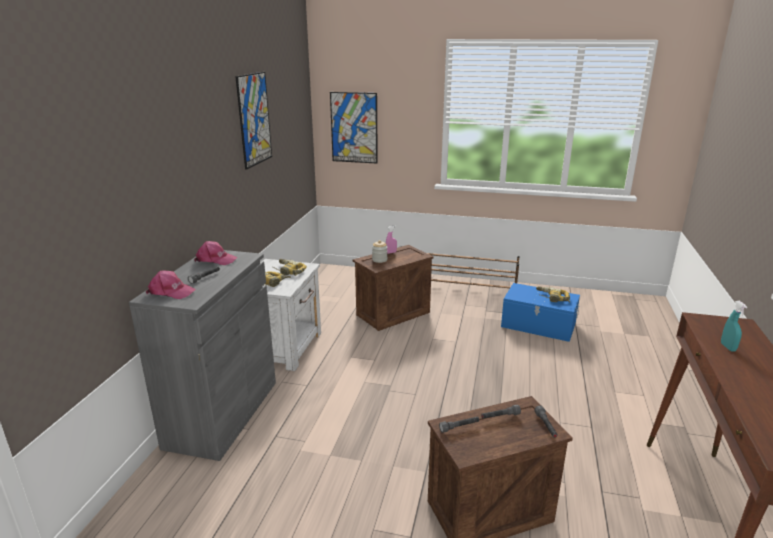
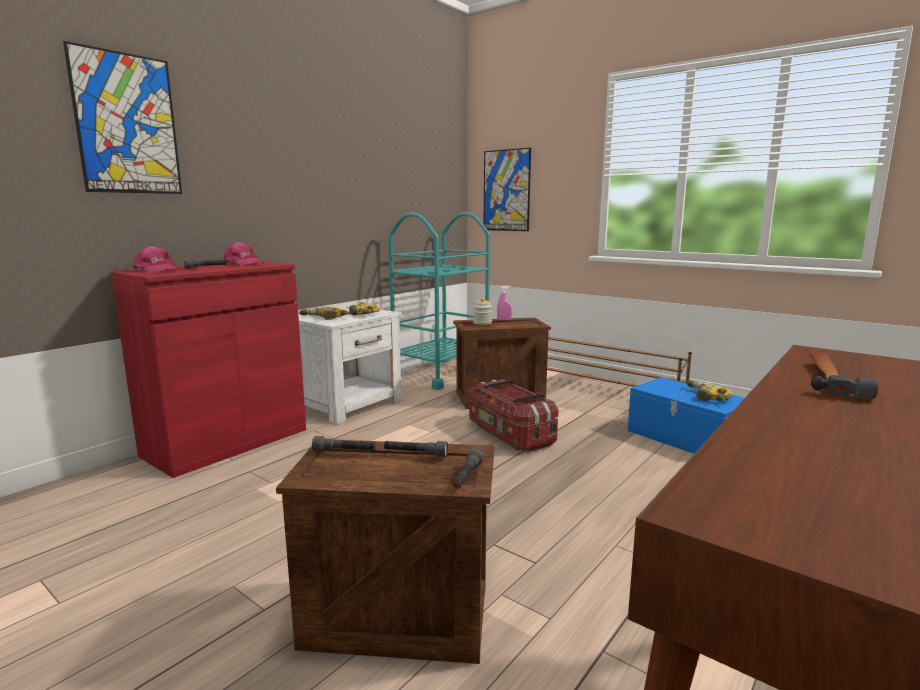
camera: 25 degrees right, 10 degrees down
(222, 413) = (226, 442): grey cabinet -> red cabinet
(254, 119) = (360, 151): picture -> picture (127, 124)
(324, 295) = (441, 374): none -> turquoise cart
(430, 349) = (509, 434): none -> storage box
(728, 347) = (830, 379): turquoise spray bottle -> hammer

